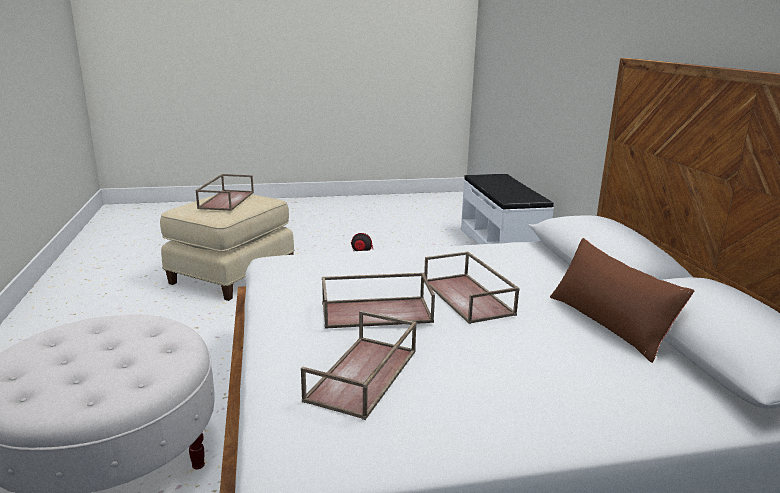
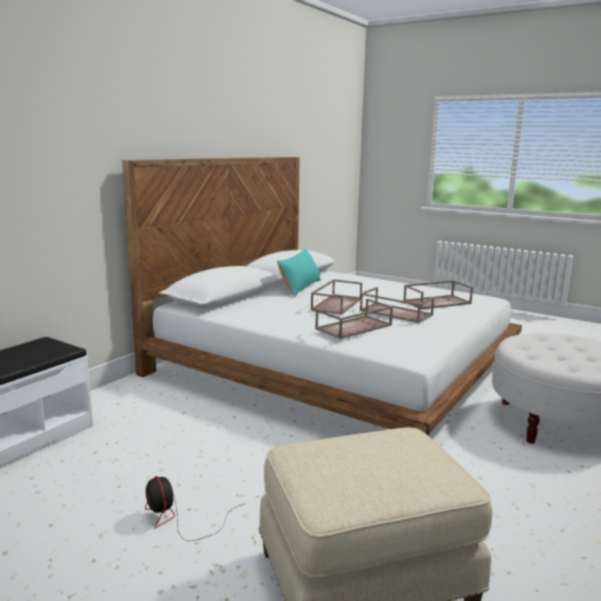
camera: 135 degrees left, 5 degrees down
(226, 200) = (368, 464): brown tray -> brown tray (354, 327)
(609, 323) = (300, 287): brown pillow -> turquoise pillow

